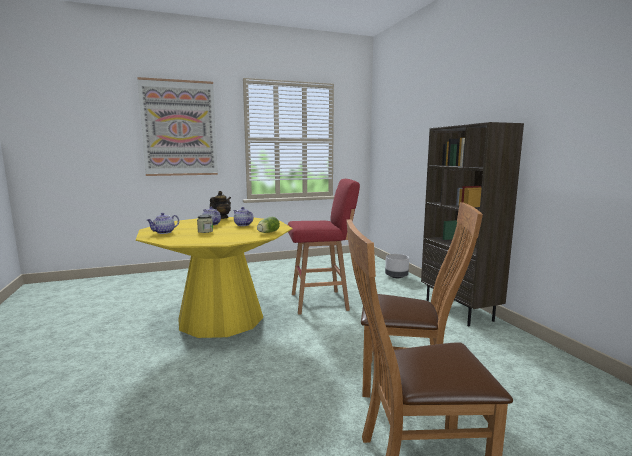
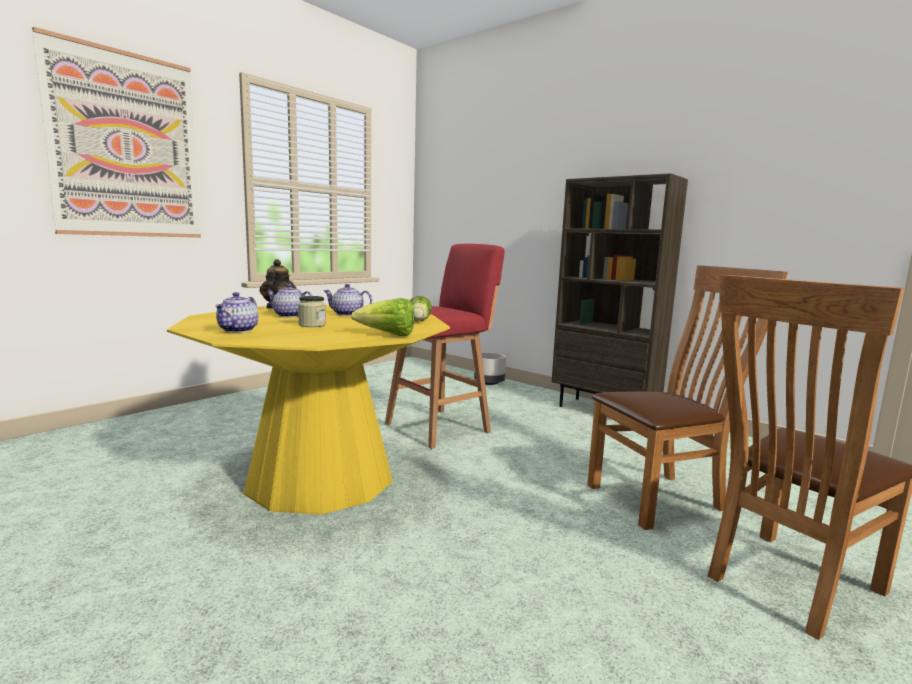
camera: 30 degrees left, 0 degrees up
(222, 241) = (388, 335): none -> lettuce

